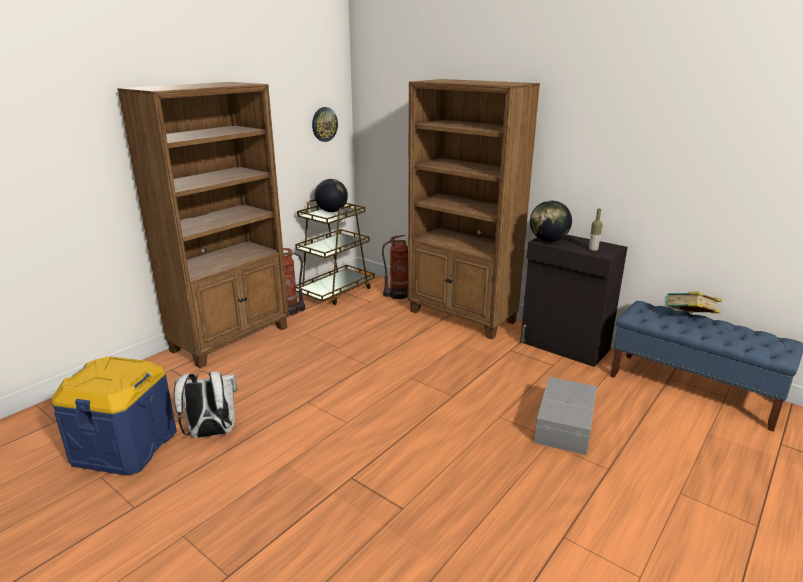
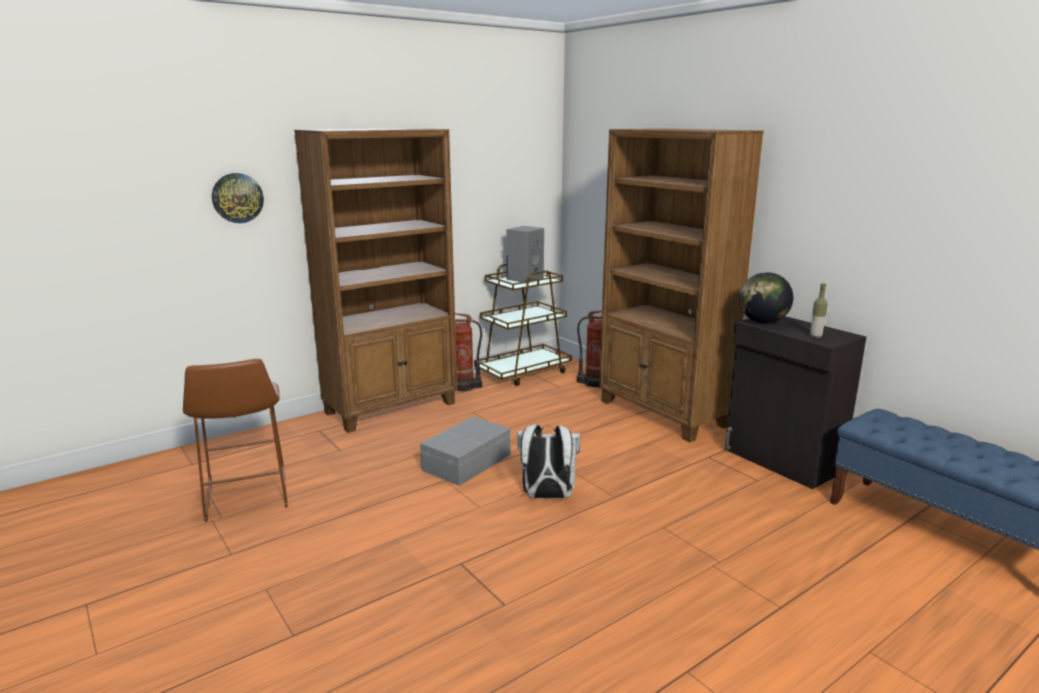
camera: 15 degrees right, 5 degrees down
(125, 446) = (246, 496): blue storage box -> brown stool
(211, 433) = (333, 497): white backpack -> white backpack (547, 496)
(324, 124) = (525, 180): wall clock -> wall clock (237, 198)
(332, 211) = (525, 278): globe -> grey speaker
(566, 425) = (745, 549): grey storage box -> grey storage box (468, 462)
(689, 319) = (940, 436): book -> none

